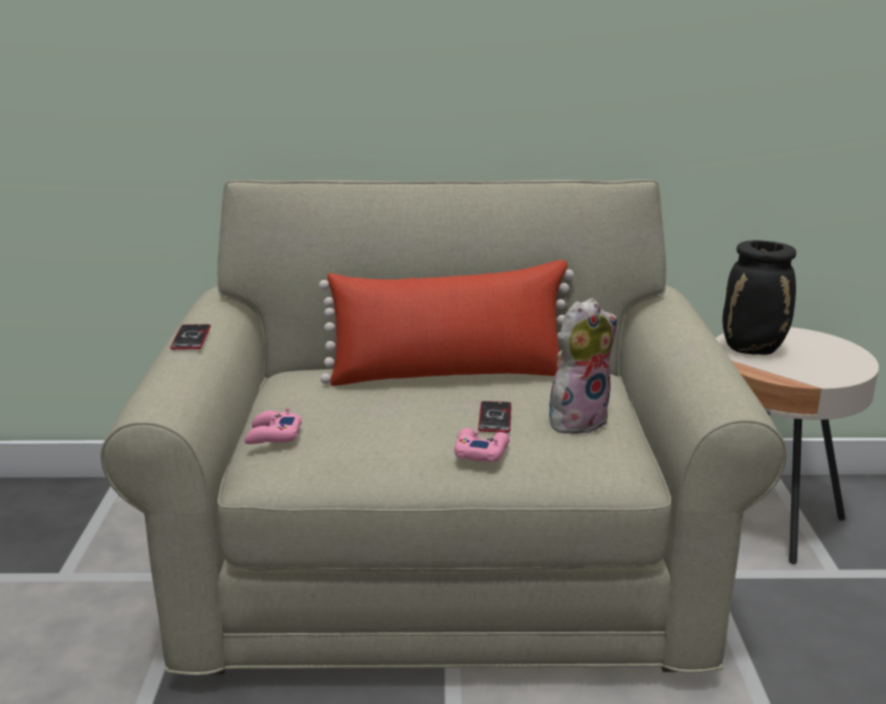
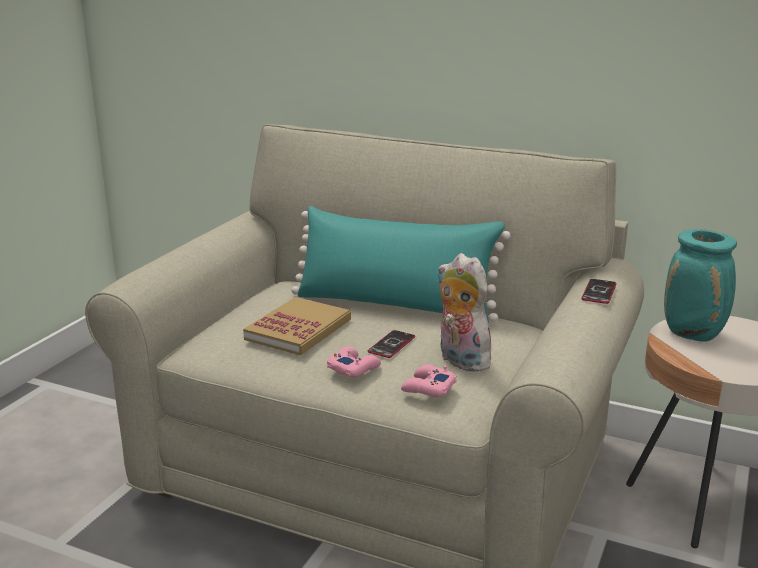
camera: 25 degrees right, 0 degrees up
(191, 338) = (199, 241): phone -> phone (599, 292)
(273, 435) = (222, 324): pink game controller -> pink game controller (428, 388)
(375, 423) = (298, 330): none -> book
(449, 375) = (394, 305): red pillow -> turquoise pillow
(577, 419) = (460, 360): plush toy -> plush toy turned 120 degrees counterclockwise
(753, 349) = (694, 335): black vase -> turquoise vase

